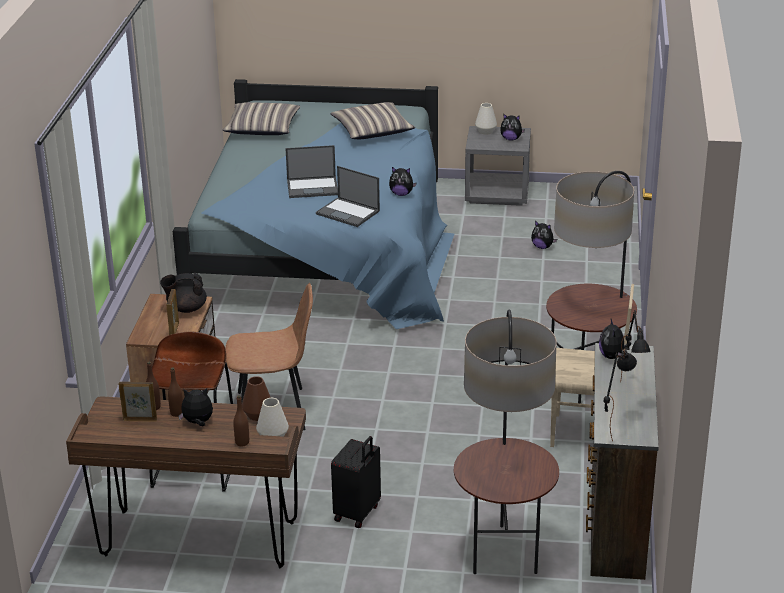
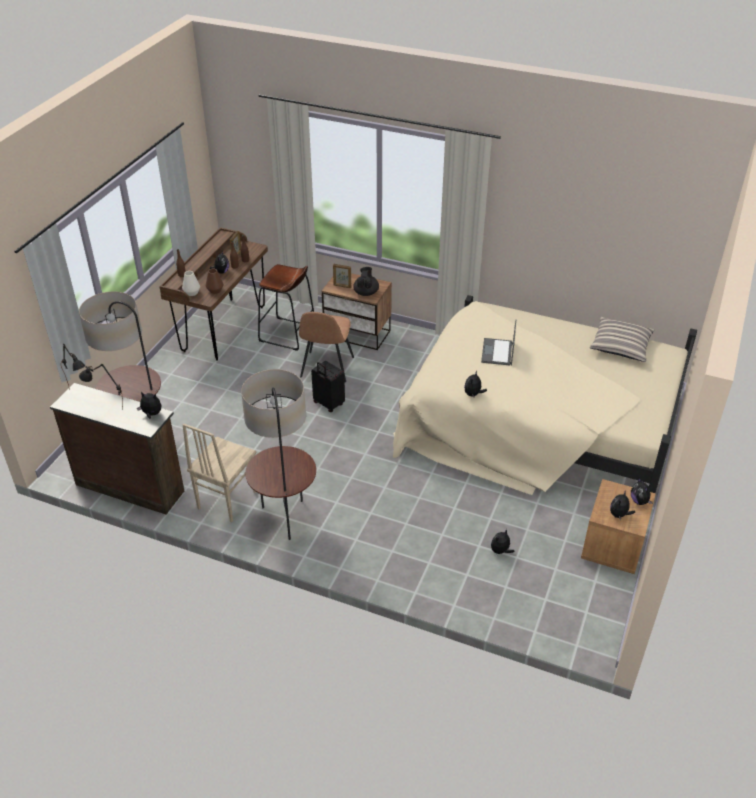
camera: 105 degrees right, 10 degrees up
(327, 244) = (538, 424): blue bed -> beige bed
(348, 212) = (450, 363): laptop -> none
(358, 513) = (209, 384): black suitcase -> black suitcase (328, 404)
(372, 130) = (601, 400): pillow -> none
(485, 131) = (639, 501): white vase -> plush toy
(497, 193) = (612, 547): grey nightstand -> brown nightstand

